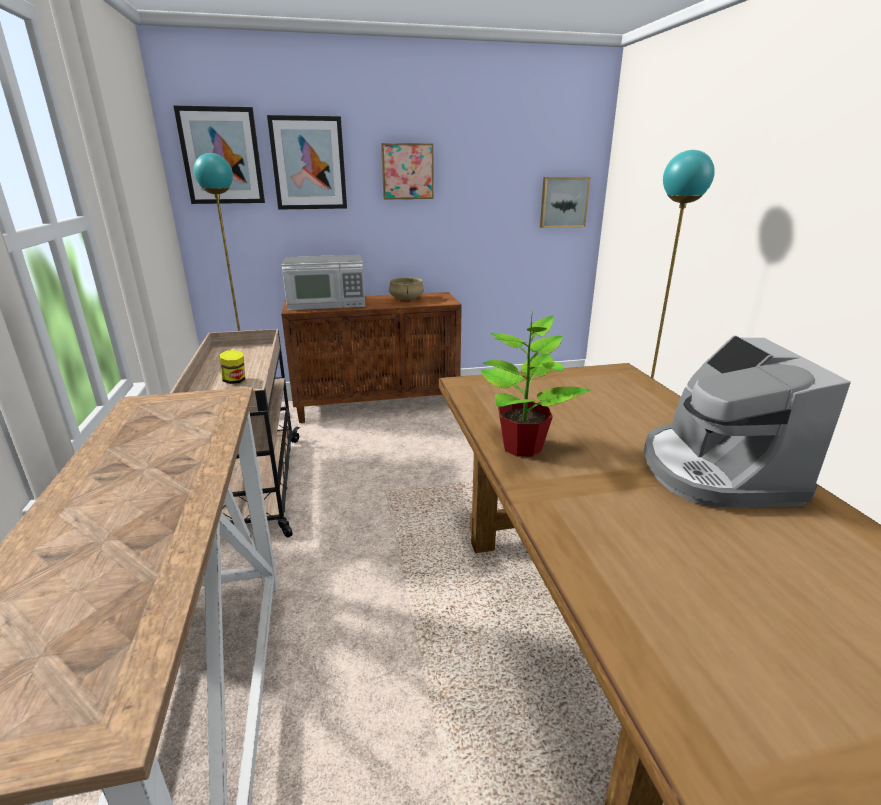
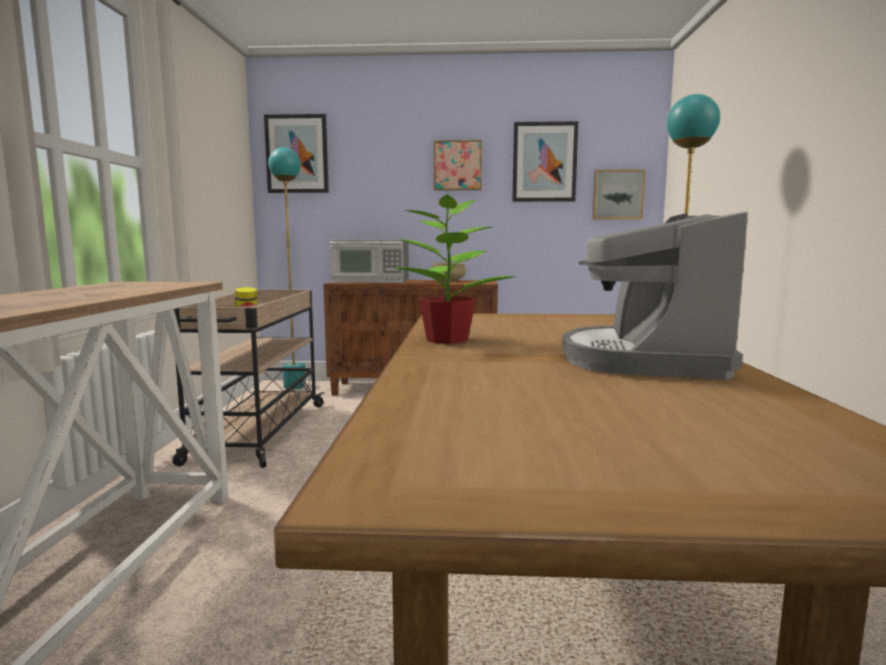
camera: 15 degrees right, 15 degrees down
(308, 163) = (369, 159): picture -> picture (544, 162)

